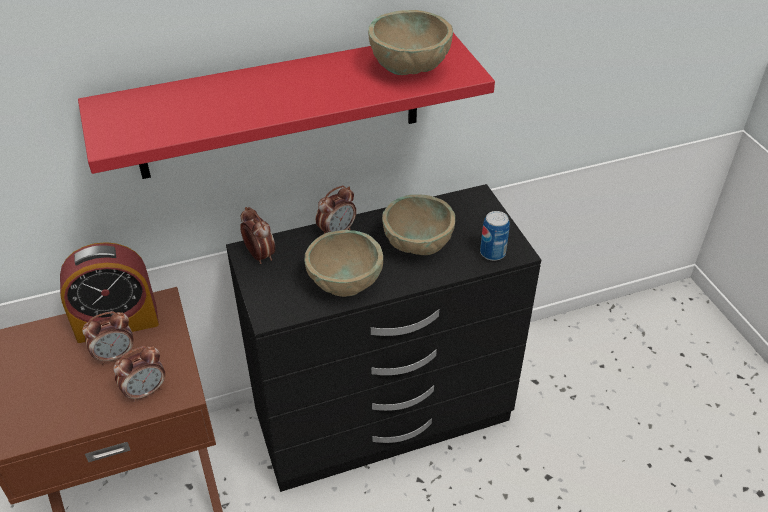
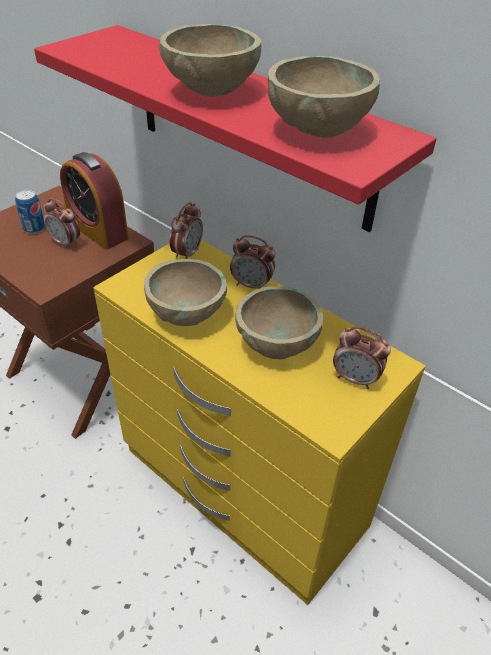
camera: 60 degrees right, 0 degrees up
(145, 391) = (37, 271): alarm clock -> alarm clock (355, 379)
(302, 91) = (212, 92): none -> beige bowl
(384, 417) = (242, 490): black dresser -> yellow dresser
(492, 253) = (313, 409): can -> can (34, 228)

